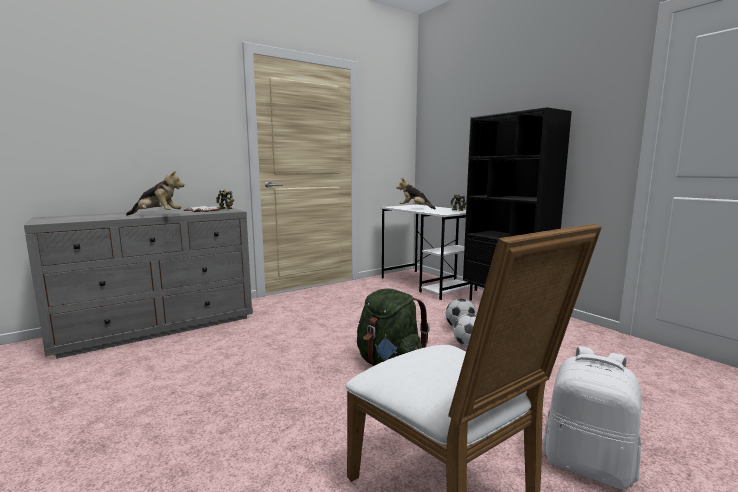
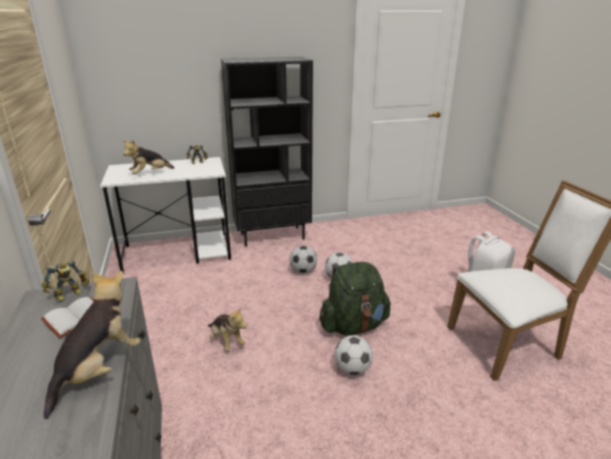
camera: 70 degrees left, 15 degrees up
(321, 373) = (352, 369): none -> football
(329, 320) = (226, 341): none -> plush toy

